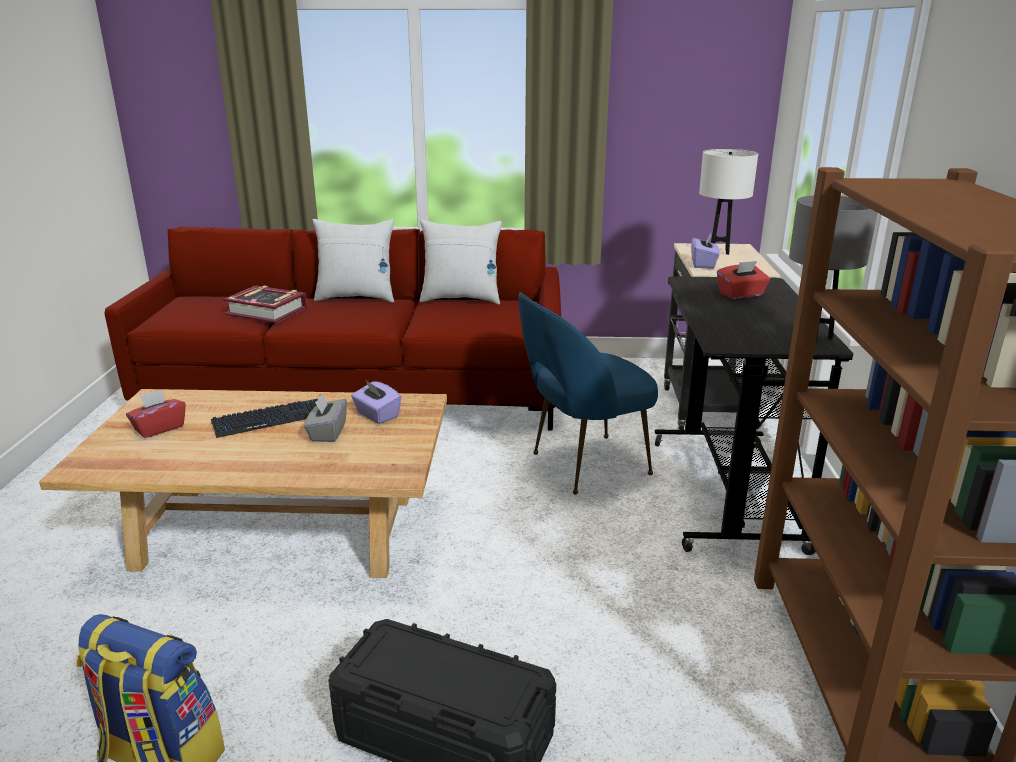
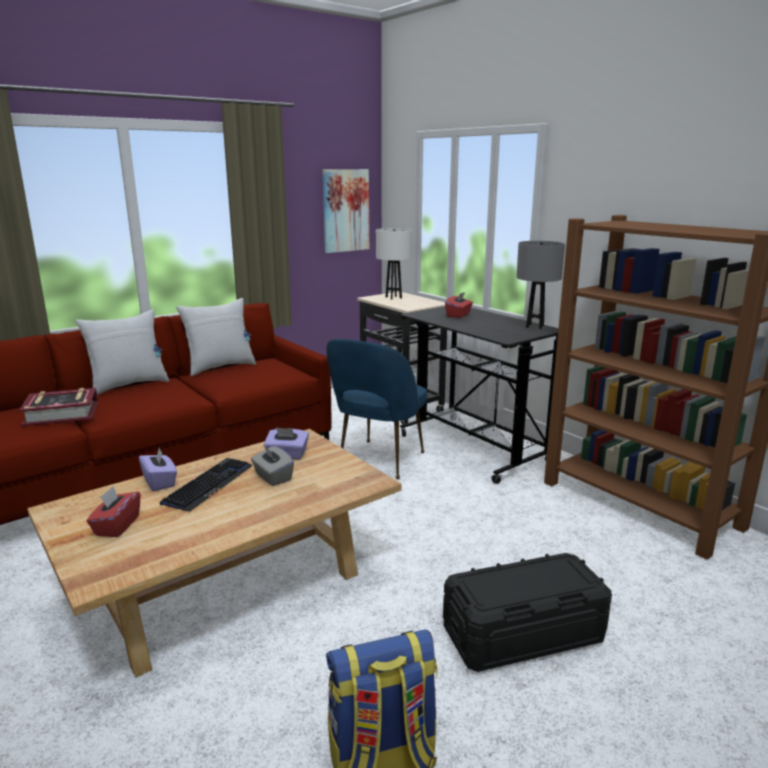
camera: 40 degrees left, 5 degrees down
(703, 264) = (401, 305): purple tissue box -> purple tissue box (160, 482)
(710, 118) = (345, 210): none -> picture

